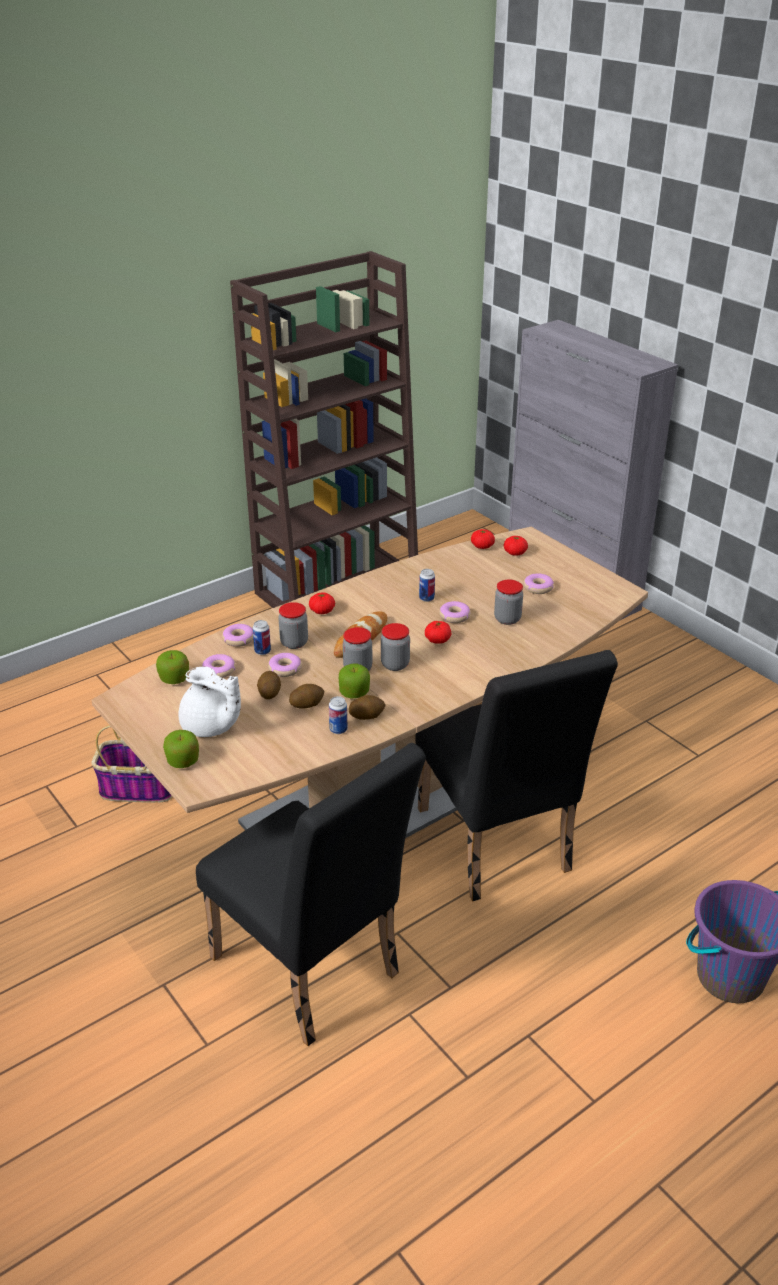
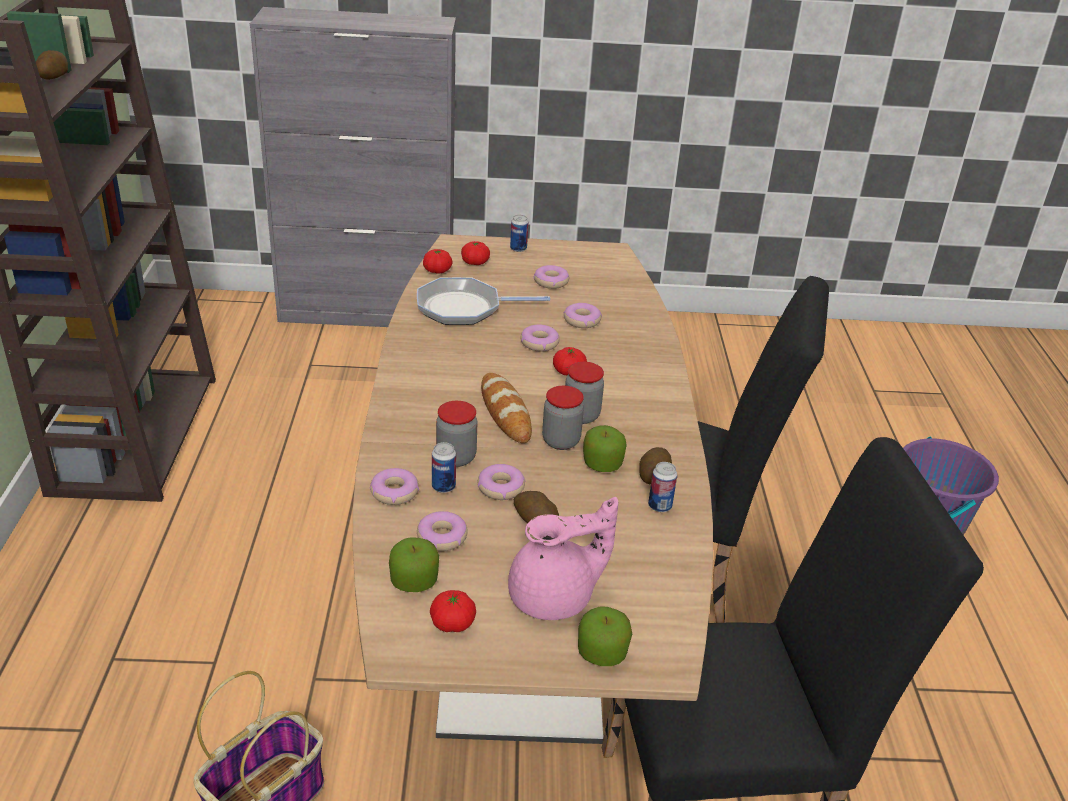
camera: 55 degrees left, 0 degrees up
(210, 727) = (555, 598): white teapot -> pink teapot
(307, 704) = (588, 504): potato -> potato (53, 76)
(322, 611) = (418, 410): tomato -> tomato (452, 623)
(426, 598) = (485, 341): can -> can (518, 249)
(453, 574) = (464, 308): none -> frying pan
(507, 619) = (582, 321): jar -> donut

